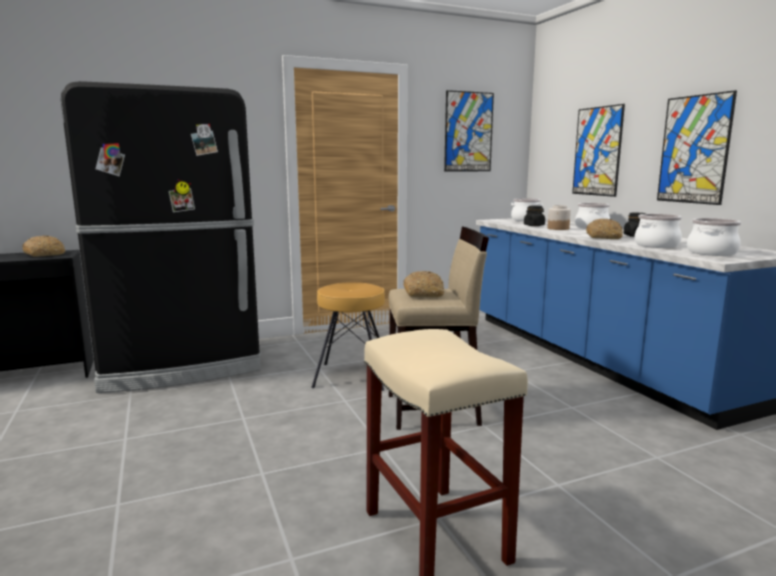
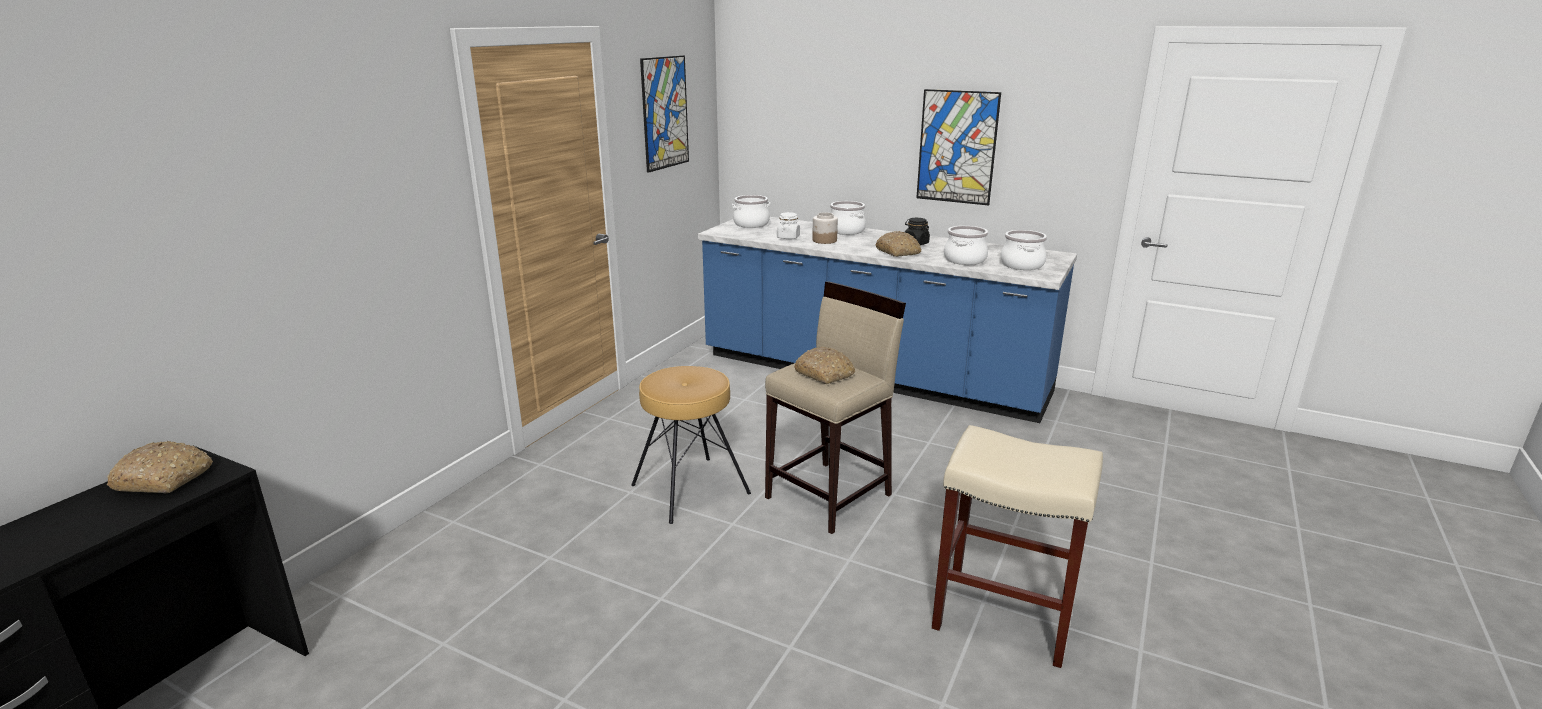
camera: 40 degrees left, 10 degrees up
(182, 365) = (436, 567): black fridge -> none
(534, 225) = (788, 237): black jar -> white jar
(597, 151) = (831, 137): picture -> none

